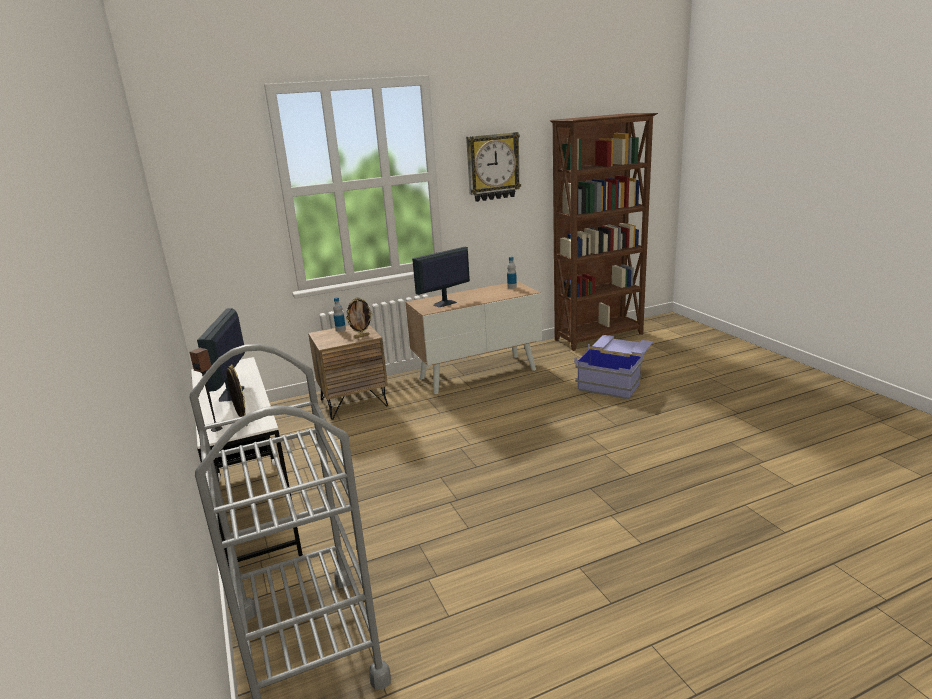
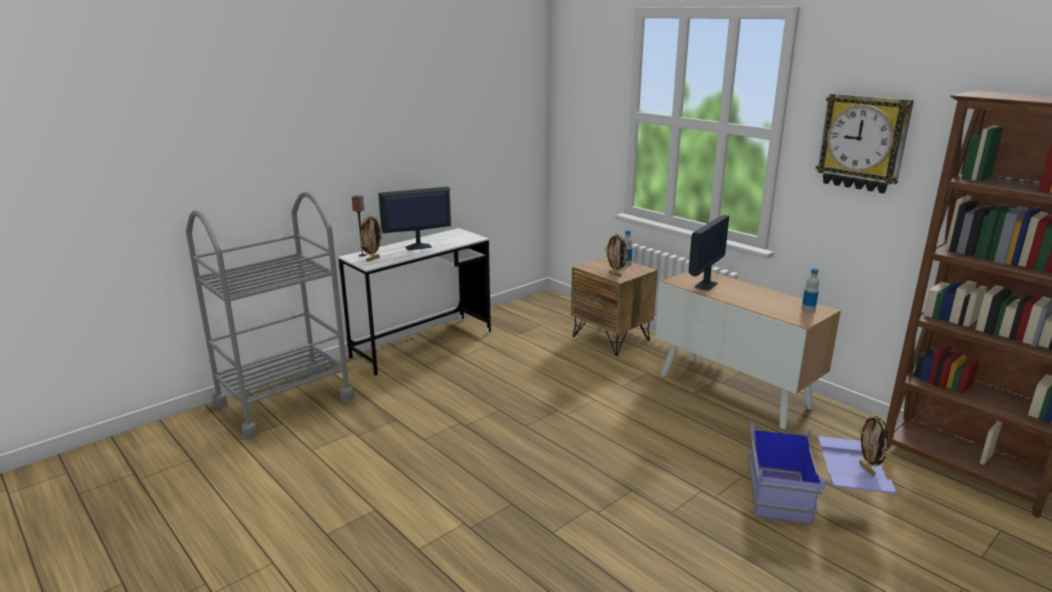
camera: 70 degrees right, 0 degrees up
(444, 303) = (706, 284): monitor -> monitor turned 90 degrees clockwise
(627, 343) = (868, 470): none -> picture frame

